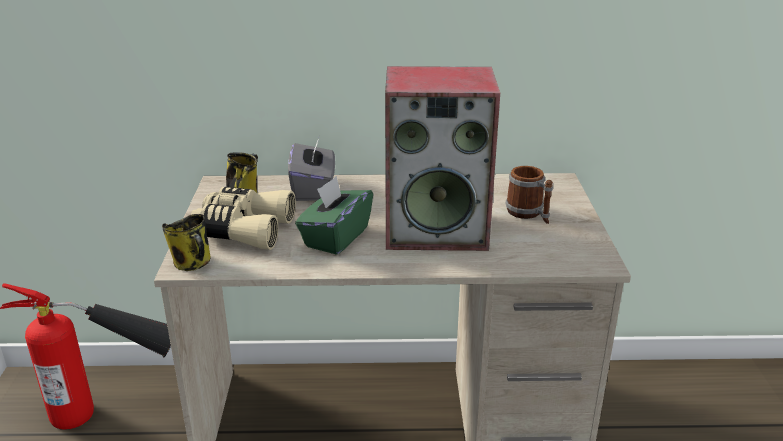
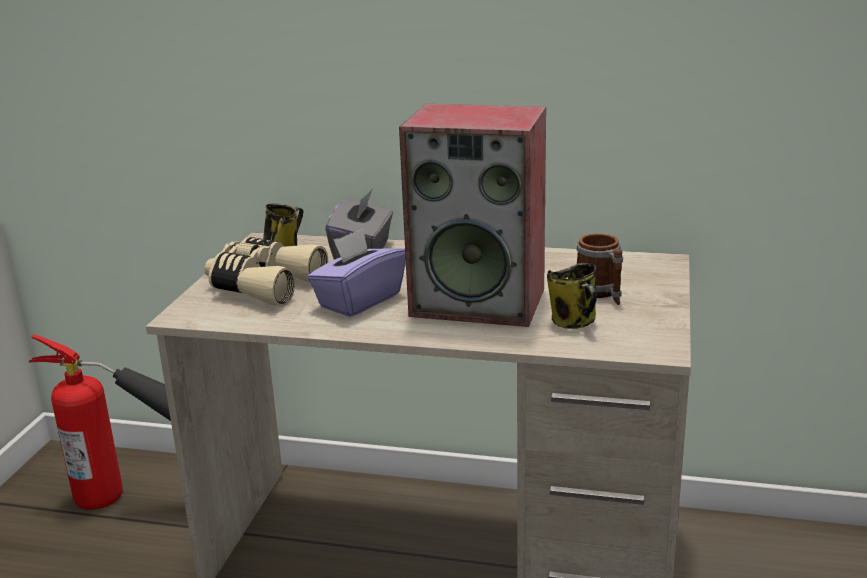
camera: 15 degrees right, 5 degrees down
(193, 264) = (193, 314): mug -> mug (575, 322)
(335, 237) = (359, 300): green tissue box -> purple tissue box

